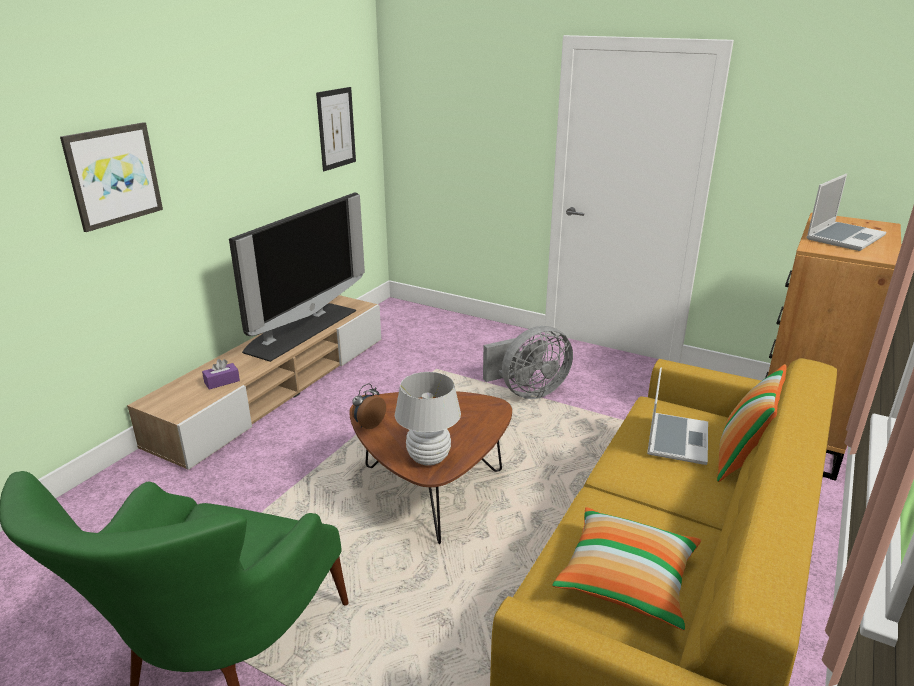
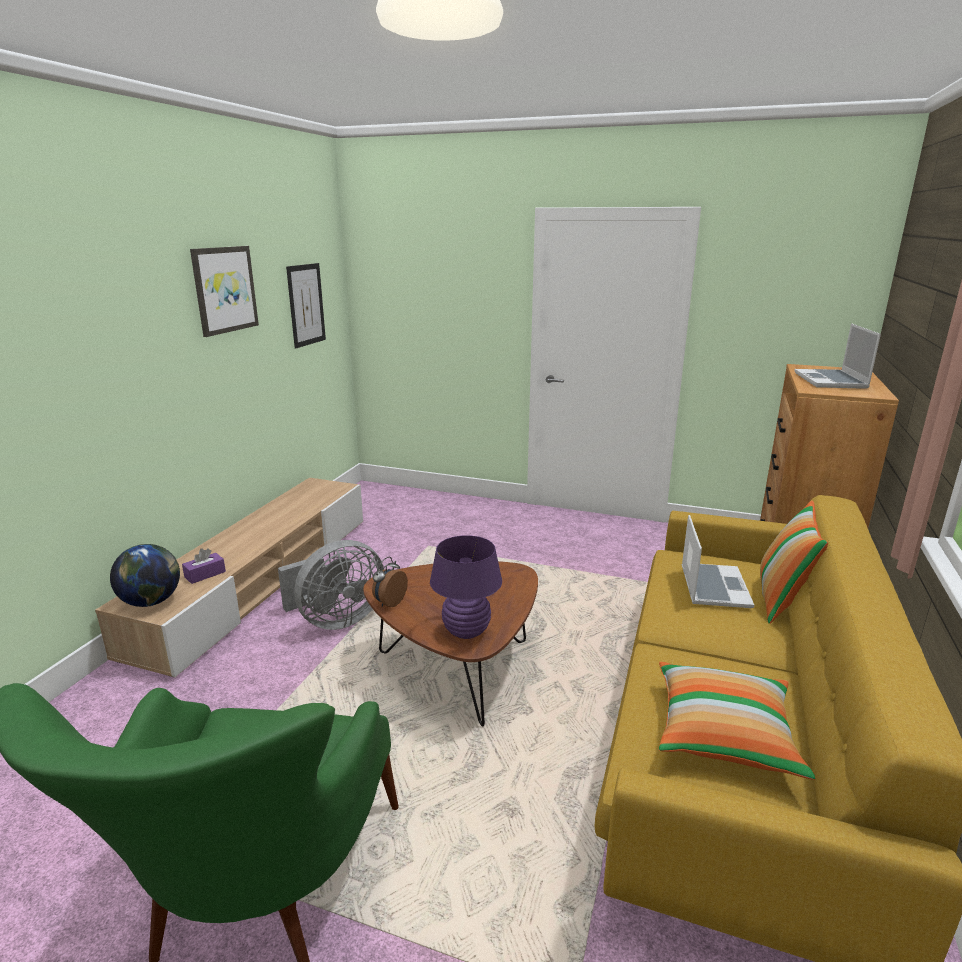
camera: 10 degrees left, 5 degrees down
(113, 175) = (77, 344): picture -> picture (224, 289)
(173, 402) = (152, 601): none -> globe
(300, 330) = (281, 515): television -> none
(428, 458) = (466, 631): white table lamp -> purple table lamp
(528, 392) = (528, 560): grey fan -> grey fan (336, 620)
(844, 237) = (831, 381): laptop -> laptop turned 150 degrees clockwise

